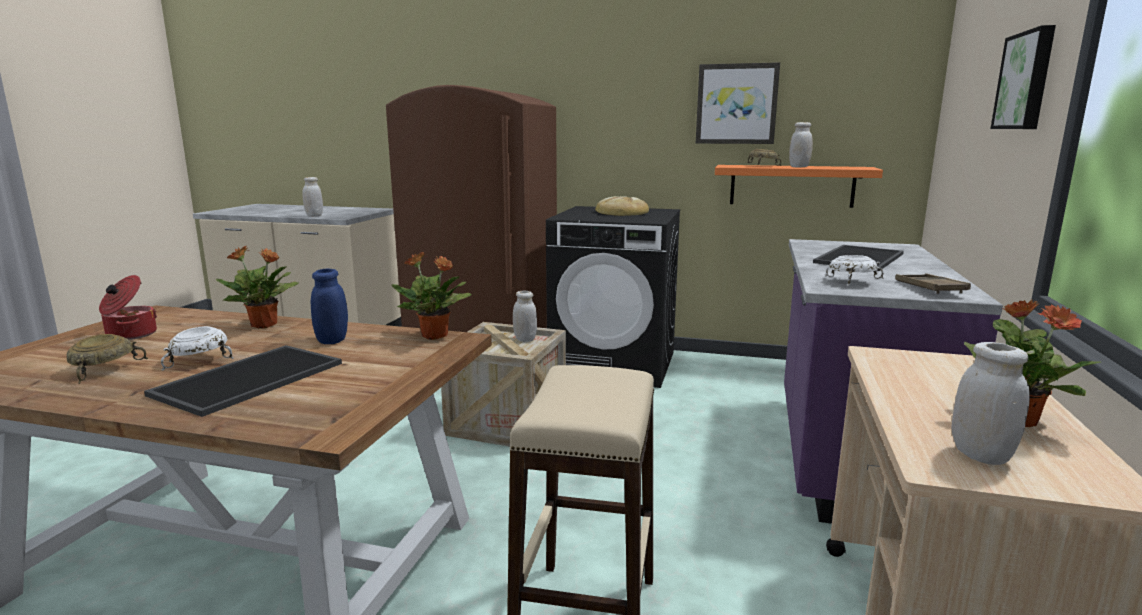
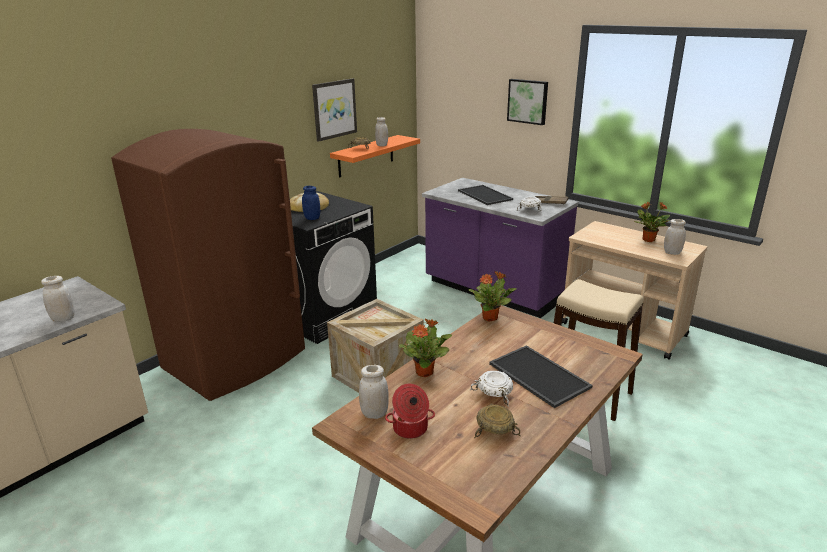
camera: 65 degrees left, 10 degrees up
(332, 340) = (479, 348): blue jar -> blue jar (312, 218)
(525, 339) = (372, 316): white jar -> white jar (374, 414)

